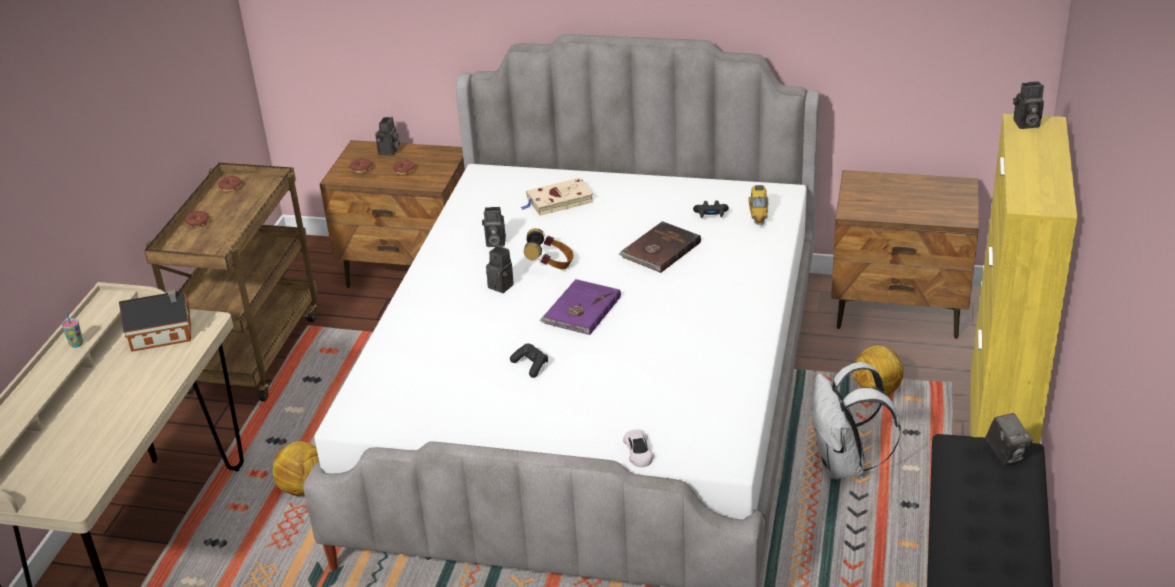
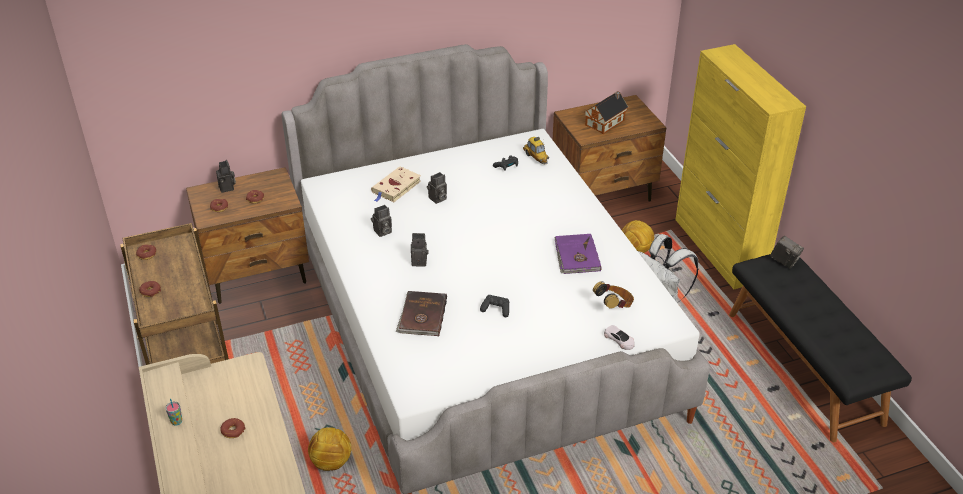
camera: 35 degrees left, 5 degrees up
(127, 377) = (233, 431): none -> donut
(164, 335) = (226, 387): toy house -> toy house (606, 122)
(550, 265) = (437, 235): headphones -> headphones (614, 306)
(581, 310) = (489, 260): purple book -> purple book (576, 256)
(660, 250) = (498, 201): brown book -> brown book (422, 316)
(1025, 124) = (720, 54): camera -> camera (437, 199)

